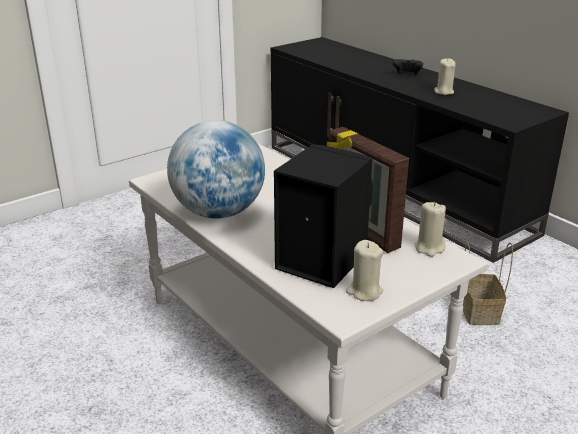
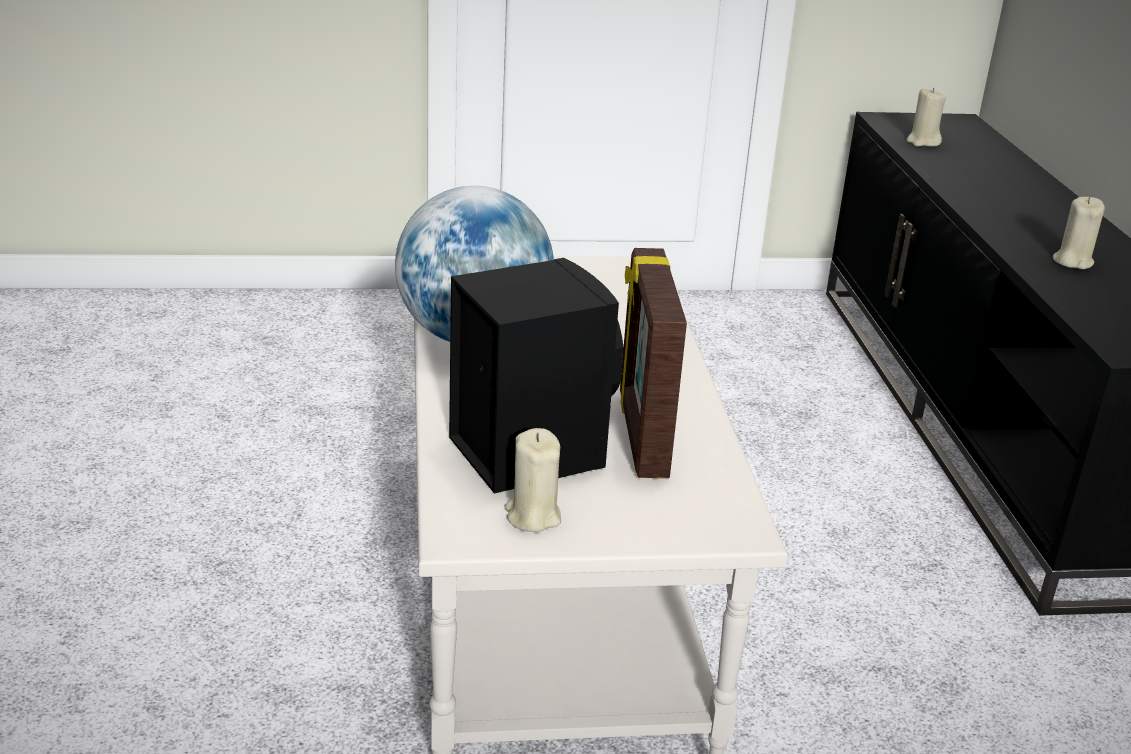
camera: 30 degrees right, 0 degrees up
(407, 75) = (1043, 215): black game controller -> none
(429, 248) = (718, 496): beige candle -> beige candle (922, 142)
(478, 311) = (919, 680): basket -> none

